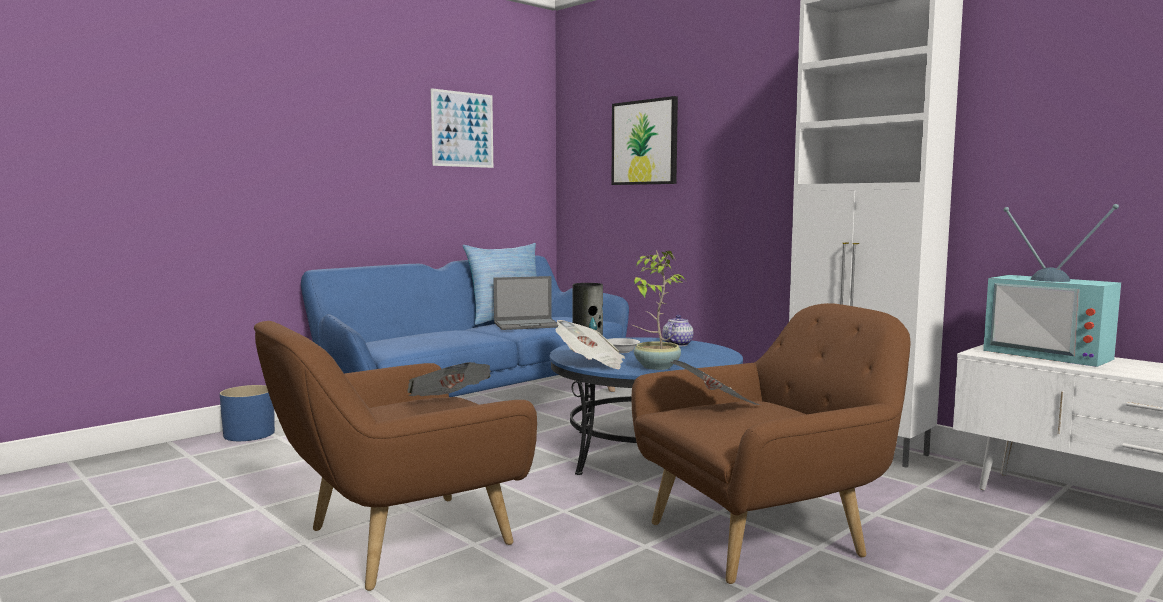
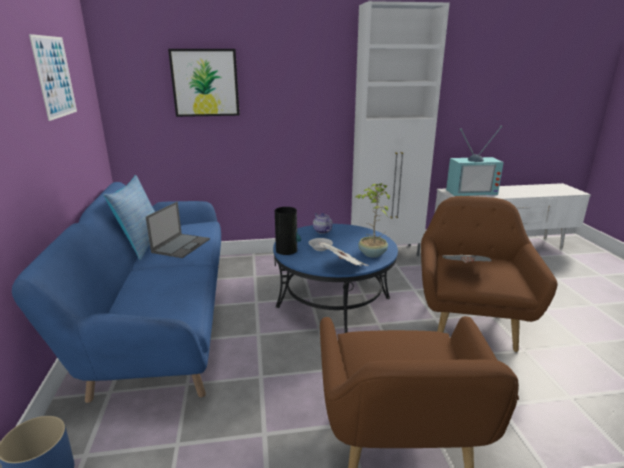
camera: 55 degrees left, 15 degrees up
(449, 404) = (396, 342): newspaper -> none

